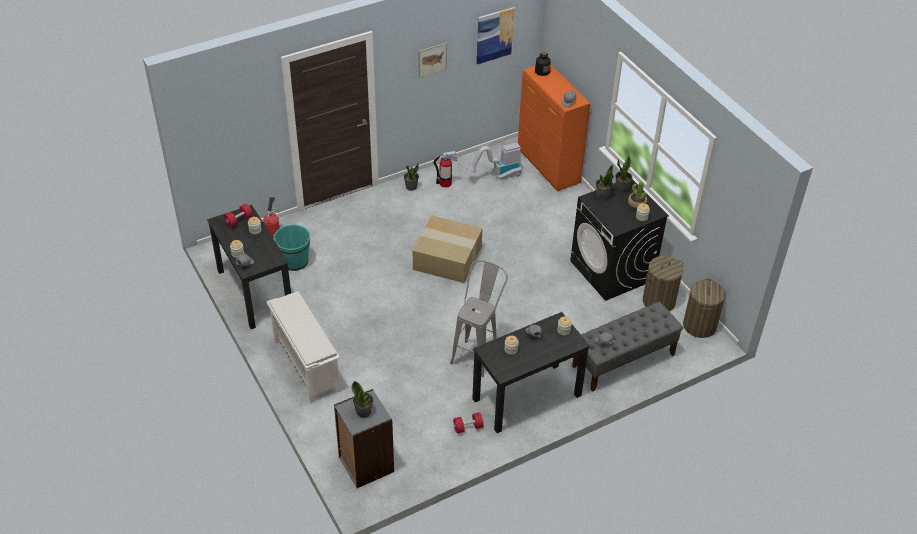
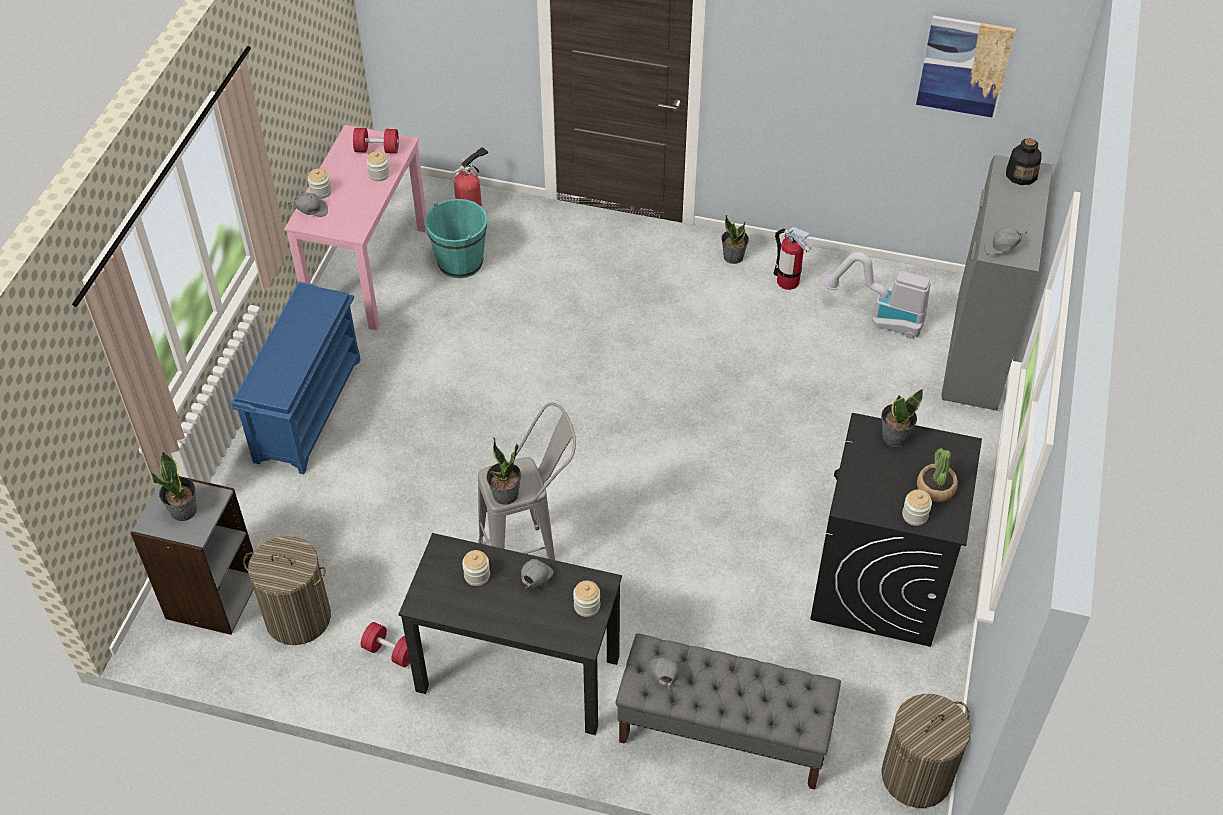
camera: 45 degrees right, 5 degrees up
(254, 291) = (368, 269): black desk -> pink desk
(305, 365) = (308, 408): white shoe rack -> blue shoe rack
(432, 59) = (824, 54): picture -> none
(448, 258) = (660, 392): cardboard box -> none
(548, 167) = (976, 354): orange cabinet -> grey cabinet
(622, 188) = (942, 446): potted plant -> potted plant (505, 495)
(658, 301) = (896, 685): laundry basket -> laundry basket (298, 618)

